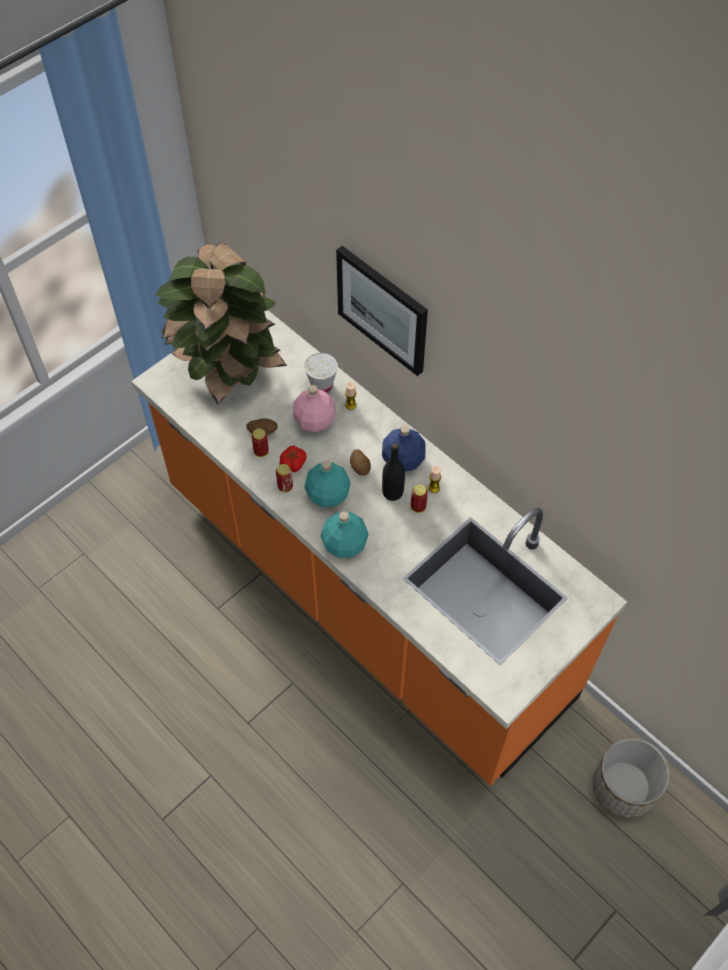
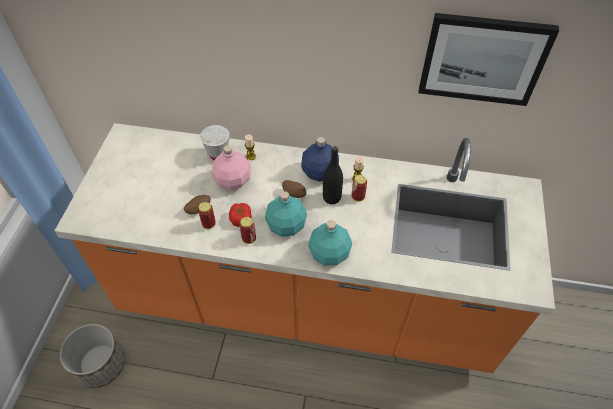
camera: 35 degrees left, 5 degrees down
(228, 375) = (138, 184): potted plant -> none
(383, 309) = (258, 50): picture -> picture (483, 59)
(624, 787) = (552, 318): planter -> planter (101, 364)

